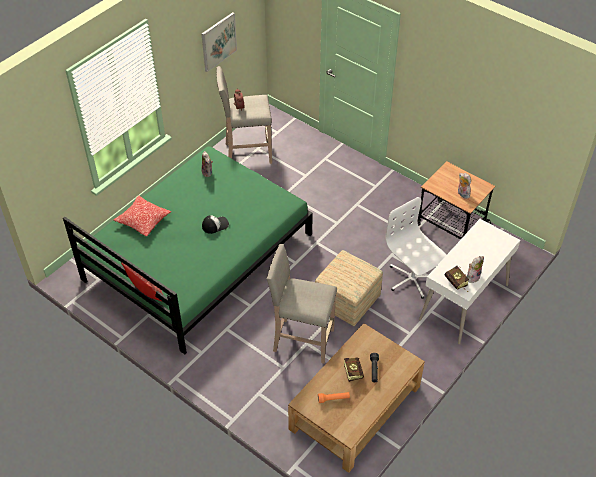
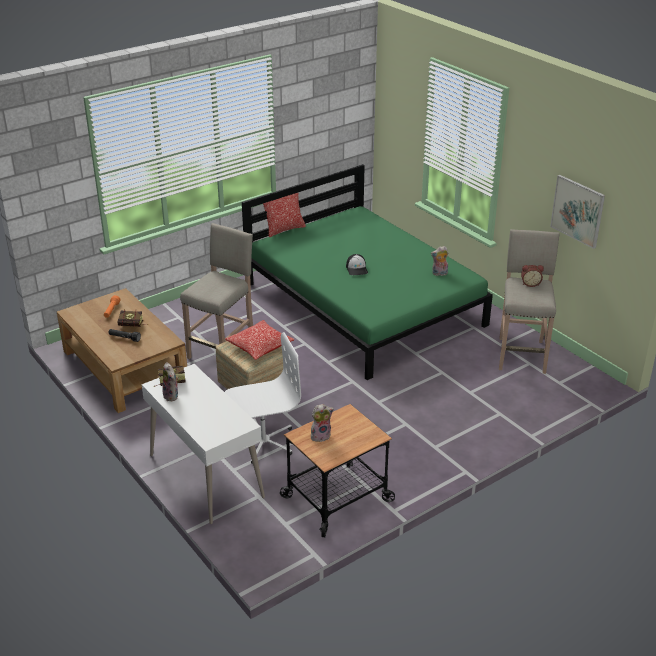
camera: 105 degrees right, 15 degrees down
(143, 220) = (380, 234): pillow -> pillow (259, 346)

